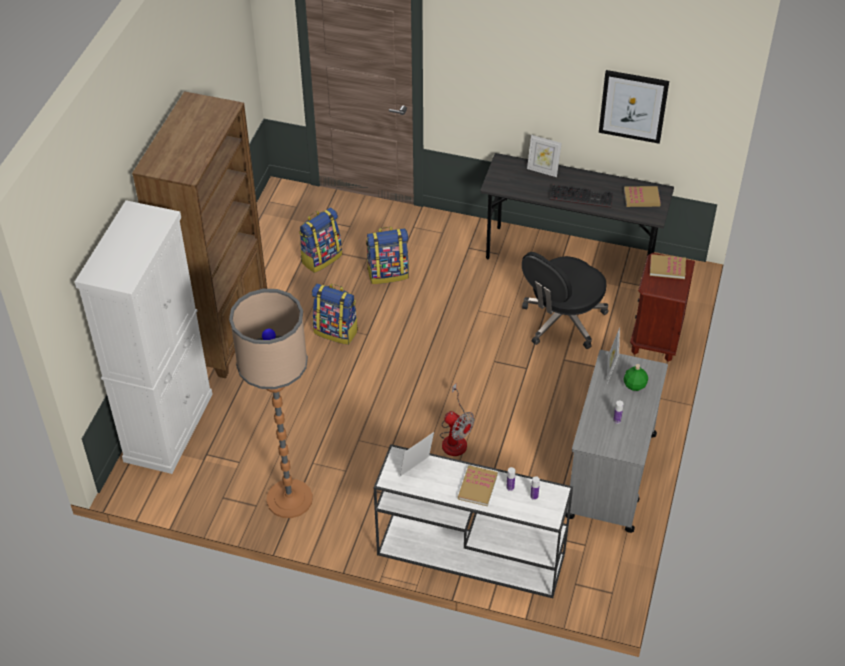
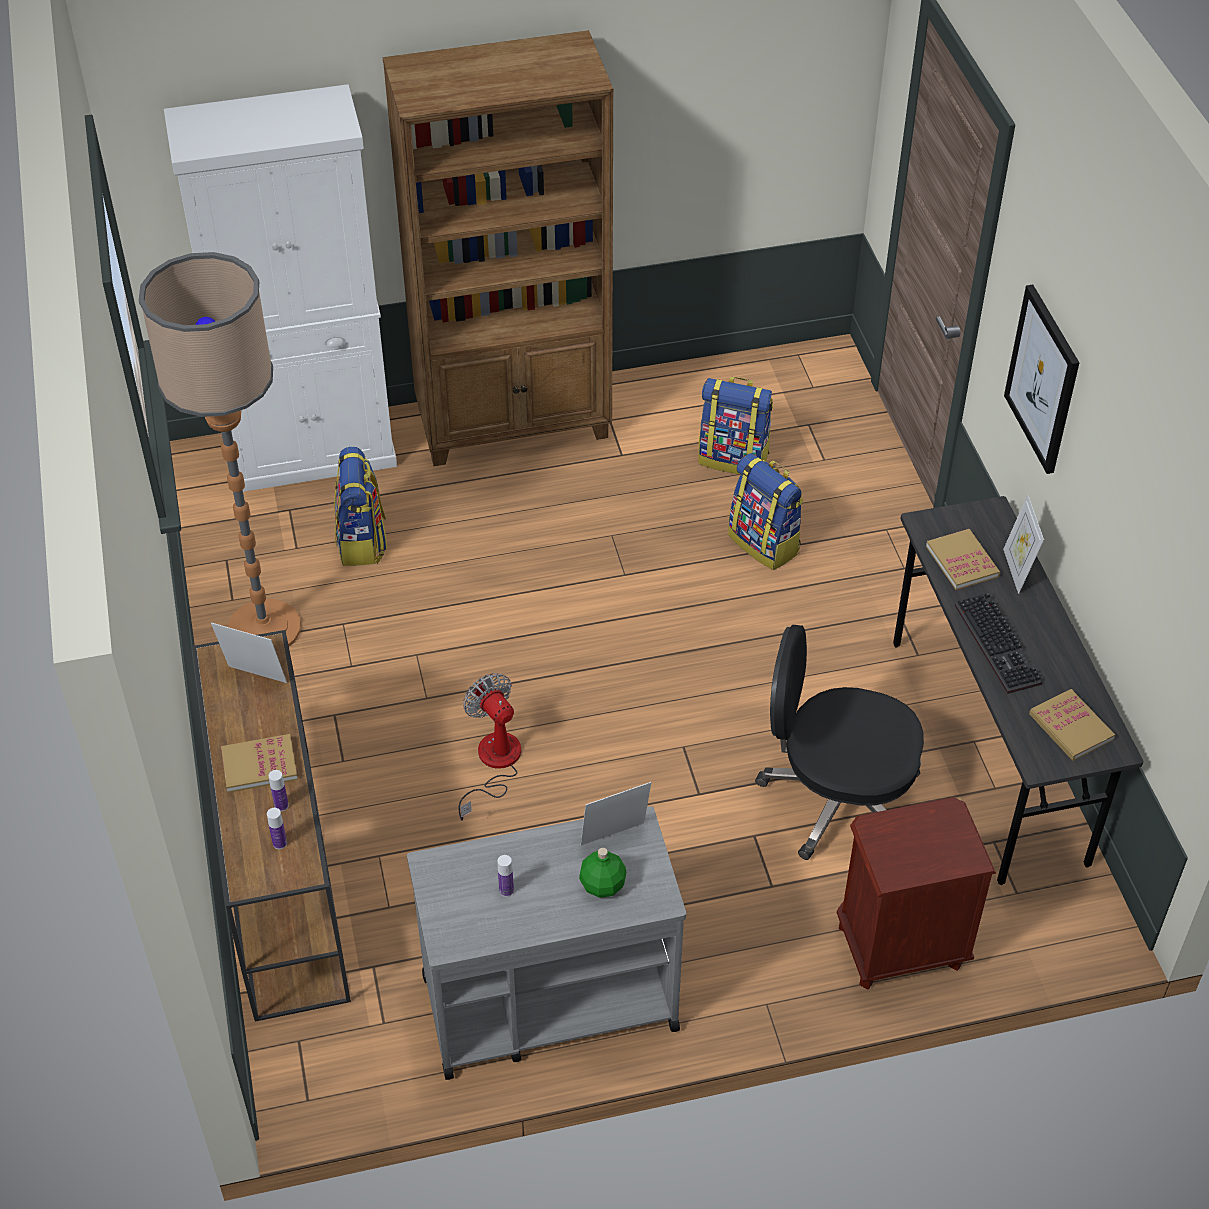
camera: 60 degrees right, 0 degrees up
(336, 331) = (605, 538): backpack -> backpack (362, 541)
(454, 438) = (493, 764): fan -> fan turned 135 degrees clockwise
(469, 554) = (281, 877): white console table -> brown console table
(633, 106) = (1145, 559): picture -> picture (1043, 379)
(667, 268) = (941, 836): book -> book (962, 561)

